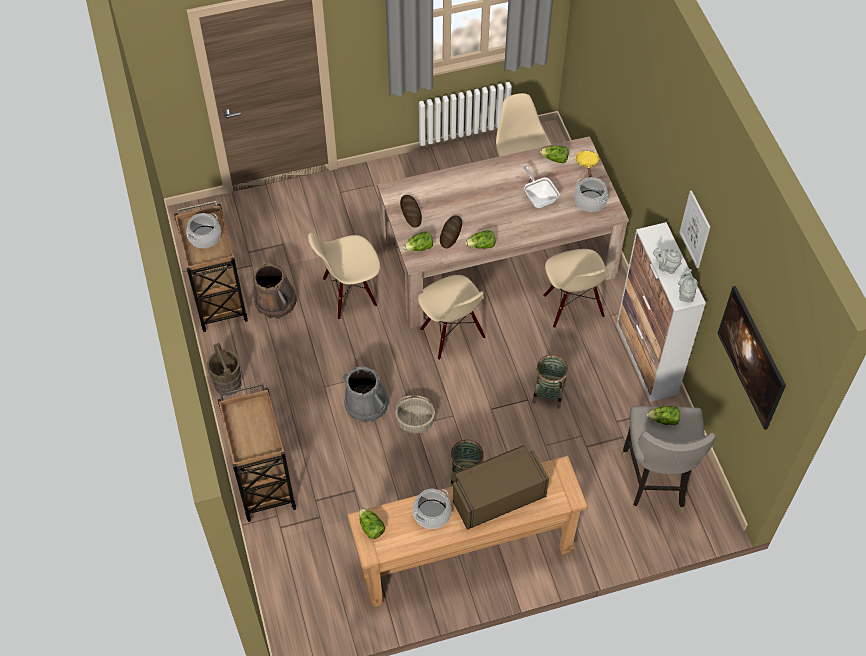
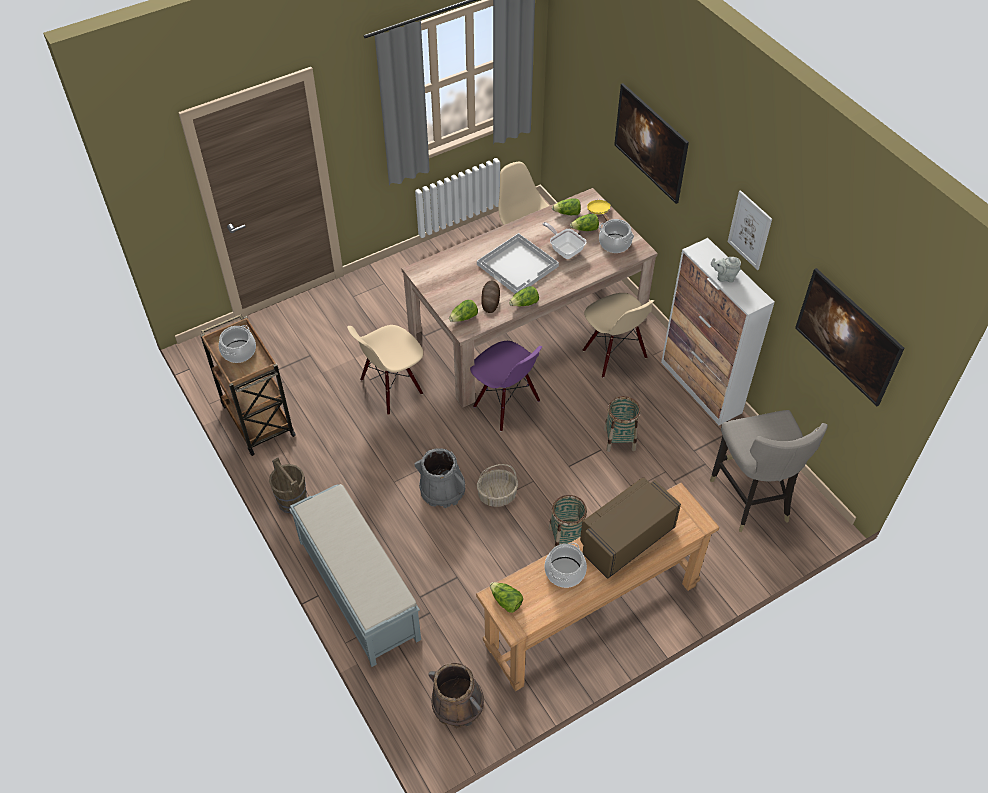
camera: 15 degrees left, 5 degrees down
(263, 479) = (358, 589): brown cart -> grey bench
(275, 301) = (318, 411): brown bucket -> brown bucket (457, 703)
(411, 212) = (444, 287): bread -> none
(451, 334) = (506, 404): beige chair -> purple chair
(488, 204) = (518, 265): none -> white tray
(633, 128) = (648, 158): none -> picture
(664, 420) = (759, 428): lettuce -> lettuce (585, 229)
(685, 294) = (752, 297): grey teapot -> none

